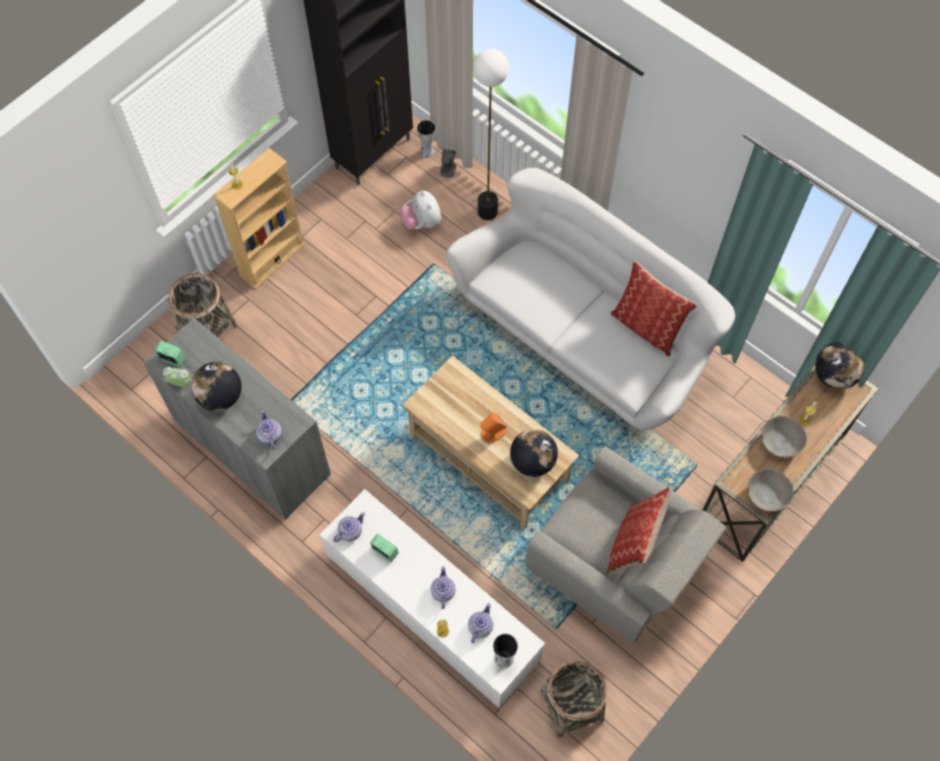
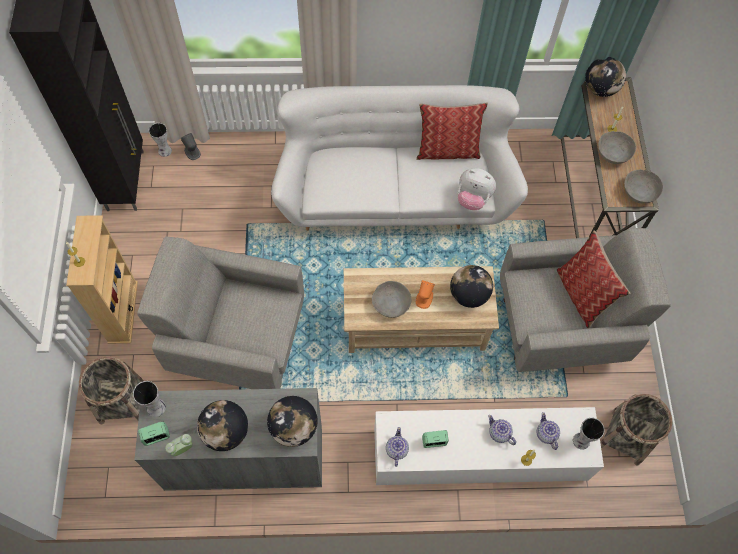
camera: 45 degrees left, 0 degrees up
(191, 337) = (155, 407): none -> vase
(269, 435) = (293, 428): teapot -> globe
(335, 350) = (236, 338): none -> grey armchair
(422, 222) = (210, 202): plush toy -> plush toy (473, 199)
(460, 415) = (391, 304): none -> grey bowl
(488, 212) = (250, 161): floor lamp -> none

